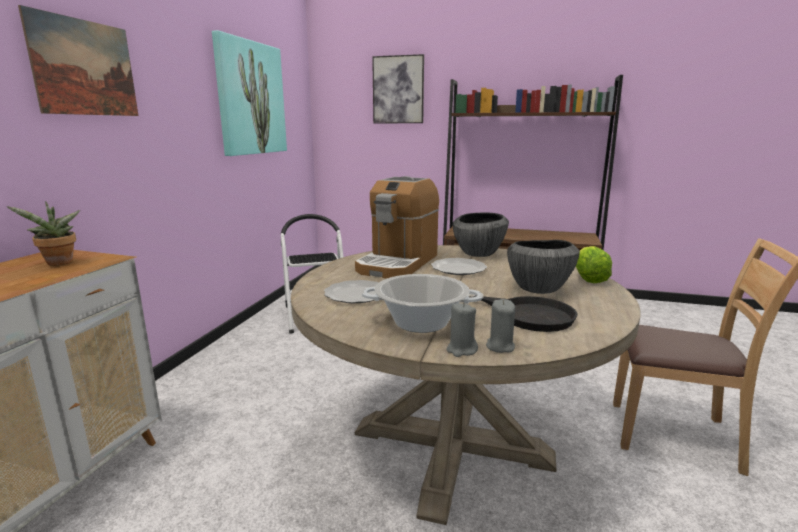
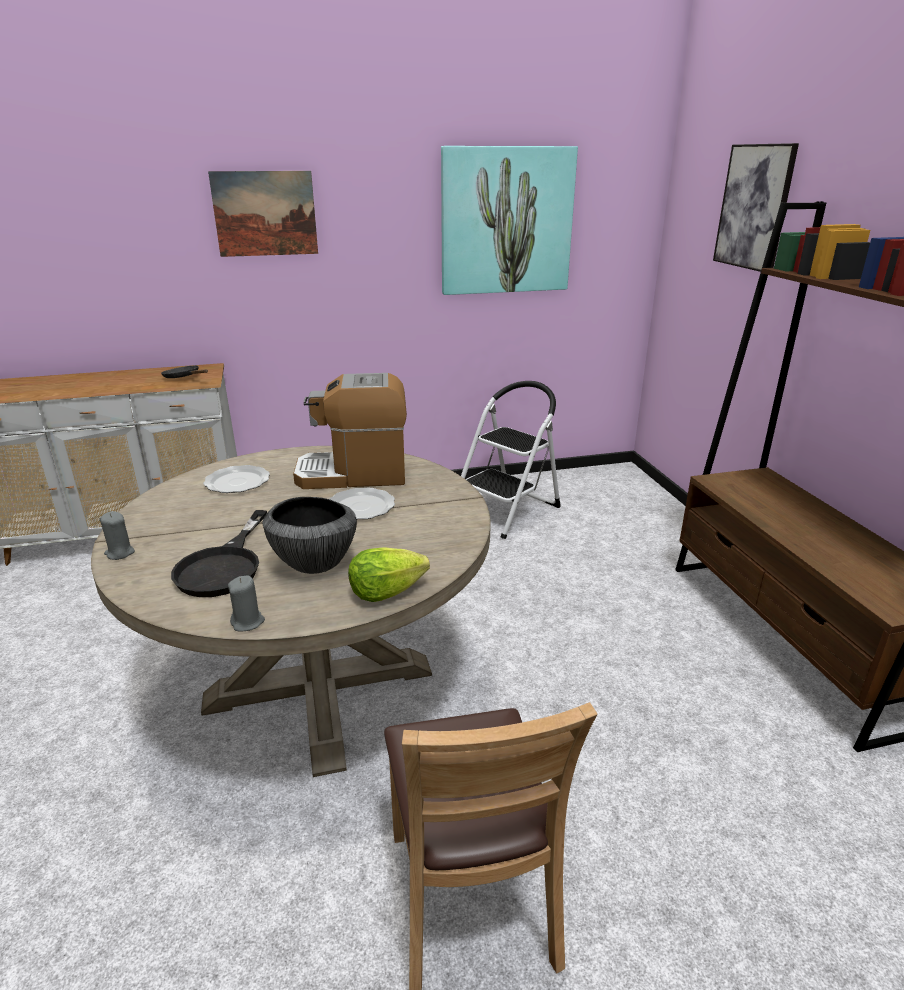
camera: 60 degrees right, 10 degrees up
(59, 263) = (184, 377): potted plant -> black frying pan
(421, 323) = (176, 524): cooking pot -> none
(478, 254) = (440, 505): bowl -> none
(500, 346) = (132, 568): grey candle -> grey candle (248, 622)

